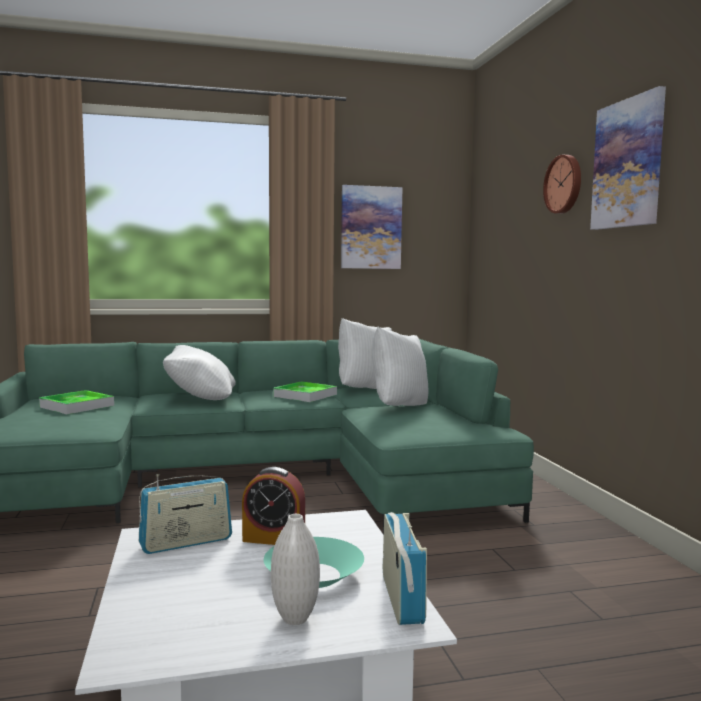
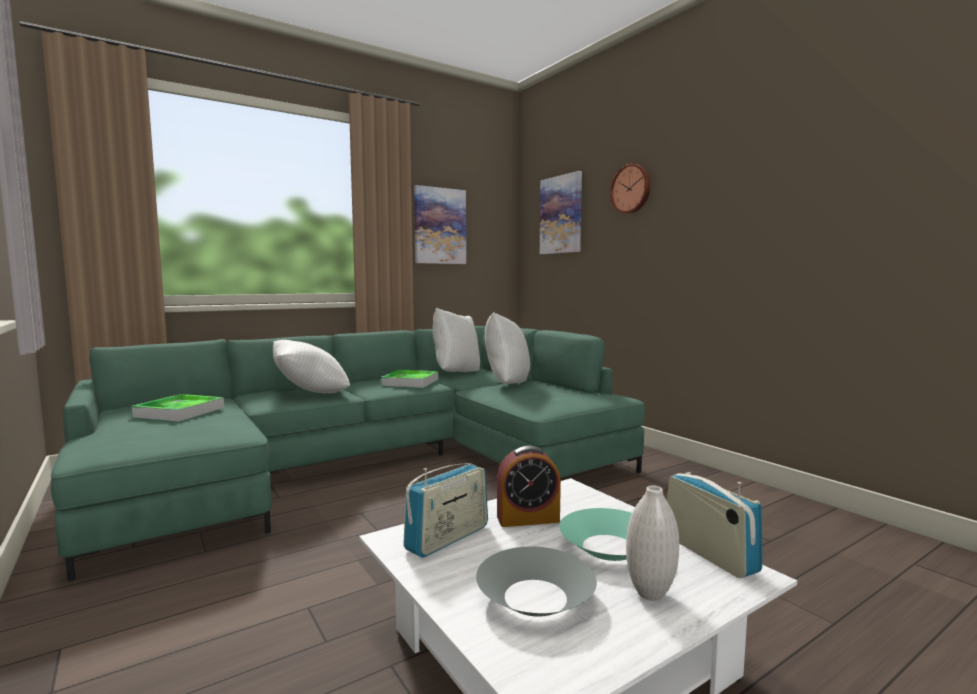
camera: 20 degrees left, 0 degrees up
(197, 600) = (536, 596): none -> grey bowl
(628, 164) = (703, 171): picture -> picture (561, 214)

